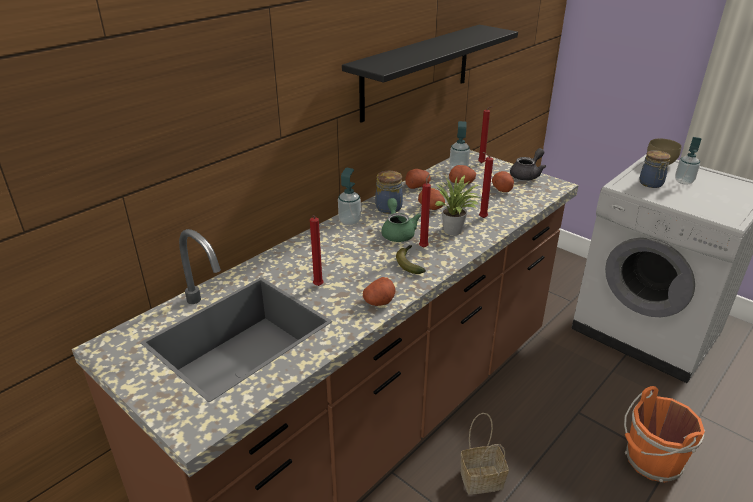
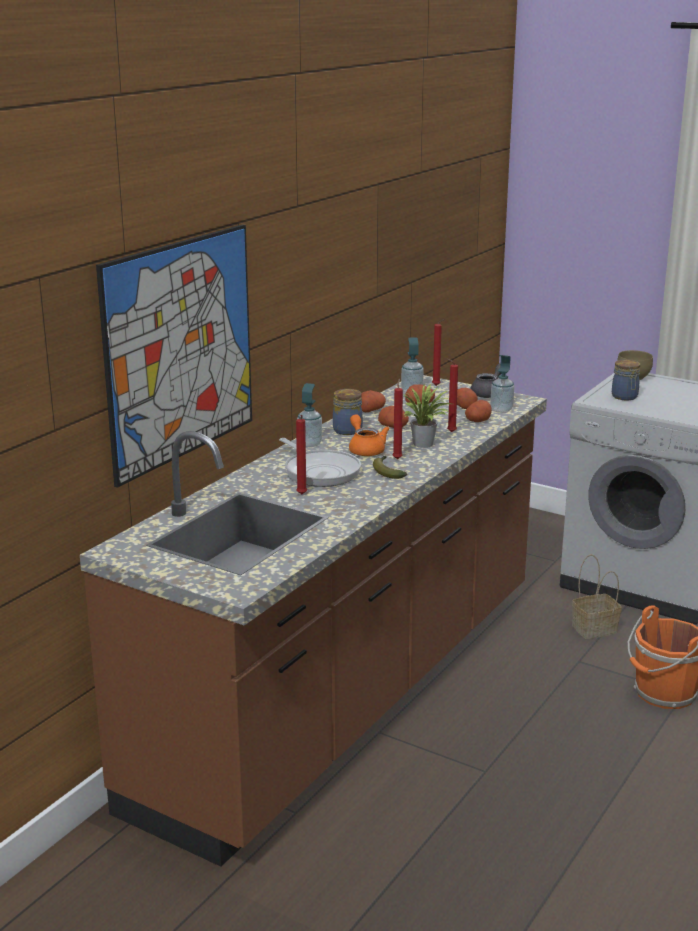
camera: 10 degrees left, 10 degrees down
(196, 141) = (180, 350): none -> picture
(346, 257) = (320, 471): none -> frying pan
(379, 301) = (368, 500): potato -> potato (478, 421)
(397, 232) = (365, 449): green teapot -> orange teapot
(416, 72) = (361, 285): black shelf -> none
(482, 478) = (482, 726): basket -> basket (595, 628)
(683, 181) = (659, 392): soap dispenser -> soap dispenser (501, 410)

